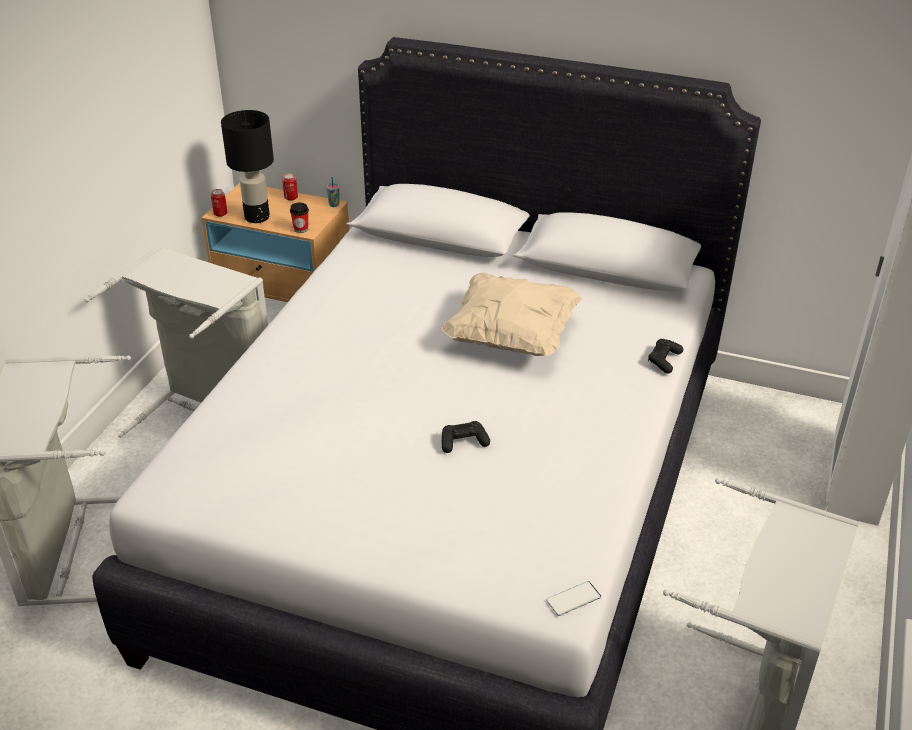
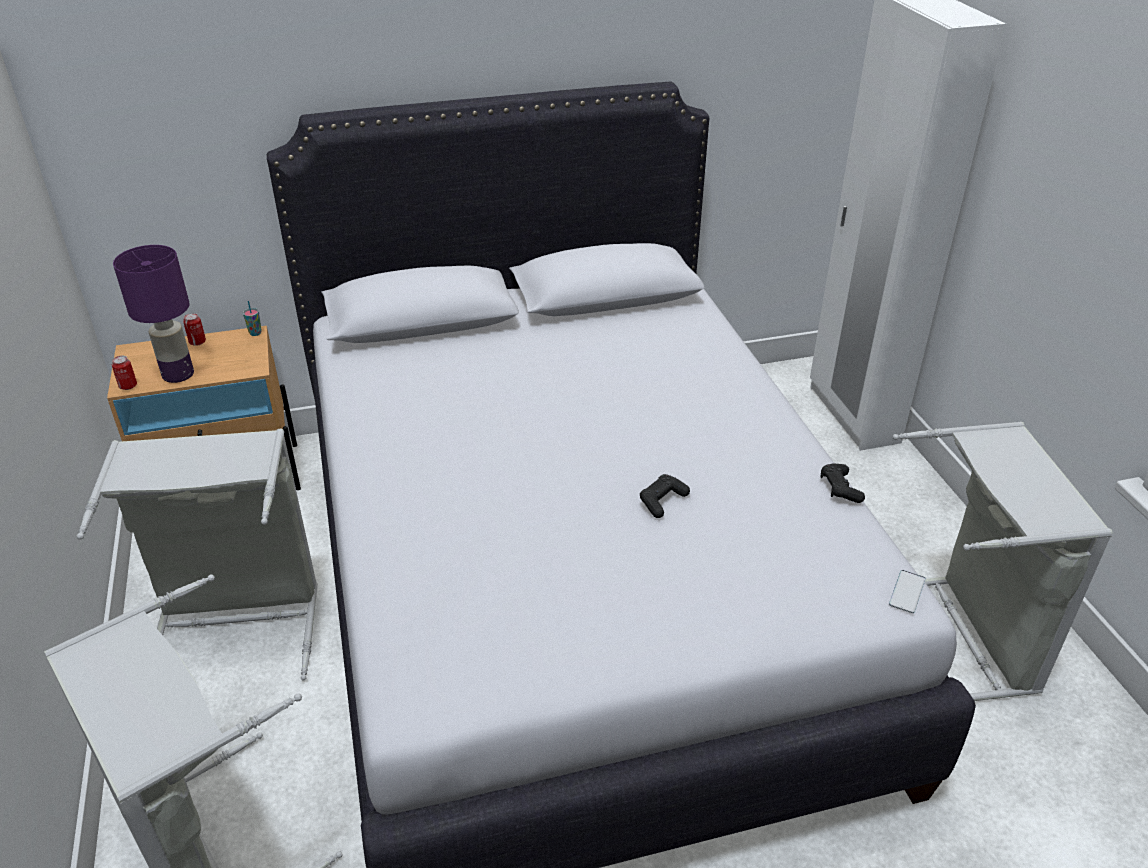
camera: 35 degrees left, 0 degrees up
(256, 217) = (178, 375): black table lamp -> purple table lamp
(301, 229) = (244, 369): cup -> none
(511, 337) = (595, 388): beige pillow -> none
(664, 360) = (742, 357): black game controller -> black game controller (840, 488)

